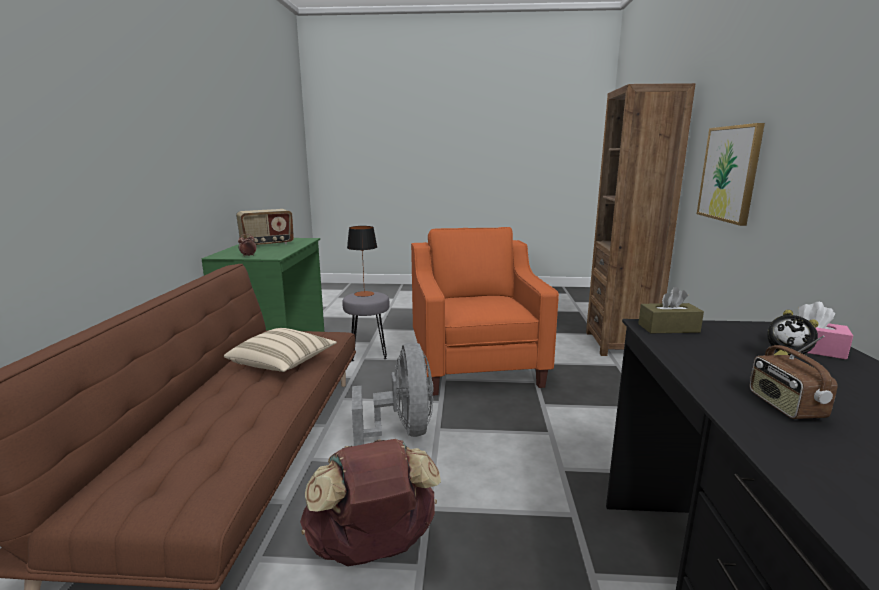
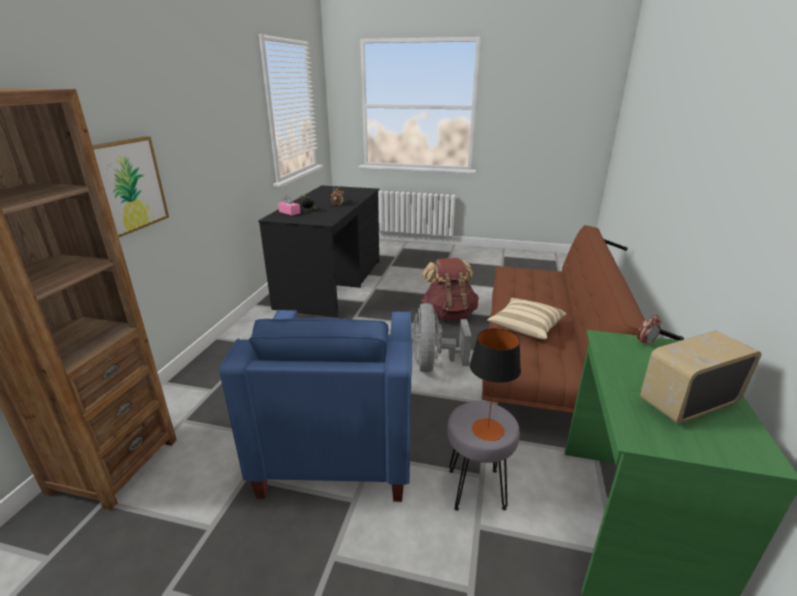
camera: 170 degrees left, 10 degrees up
(476, 364) = (339, 441): orange armchair -> blue armchair
(668, 328) = (322, 220): brown tissue box -> none

